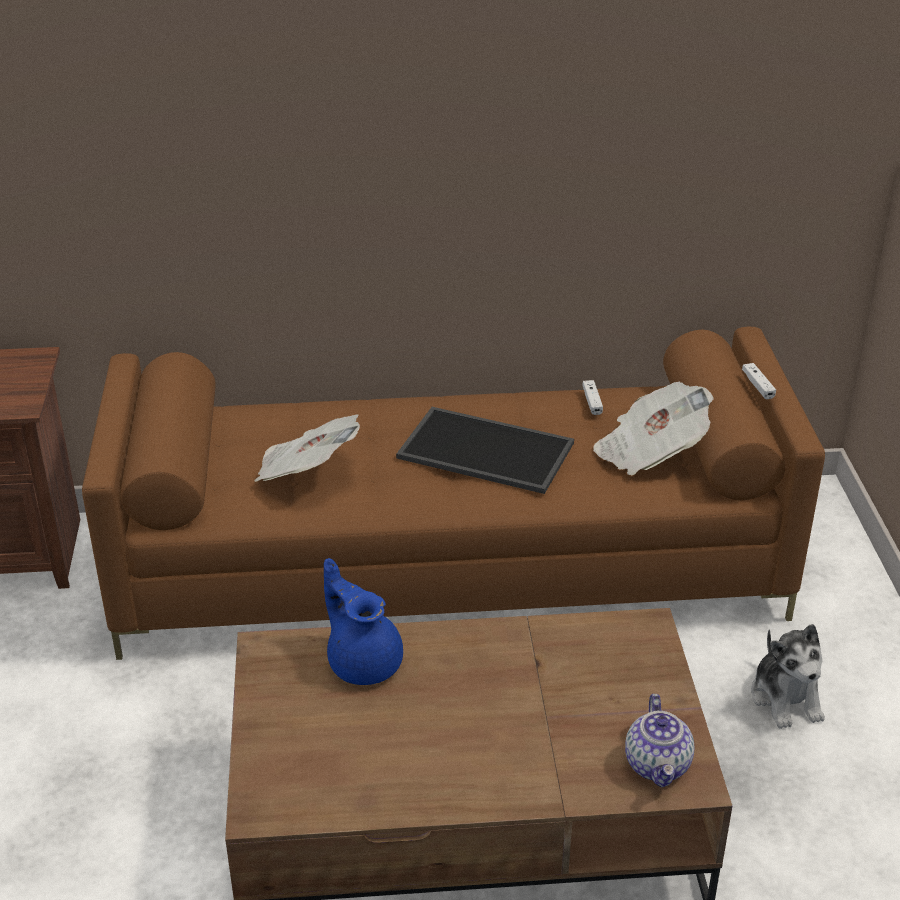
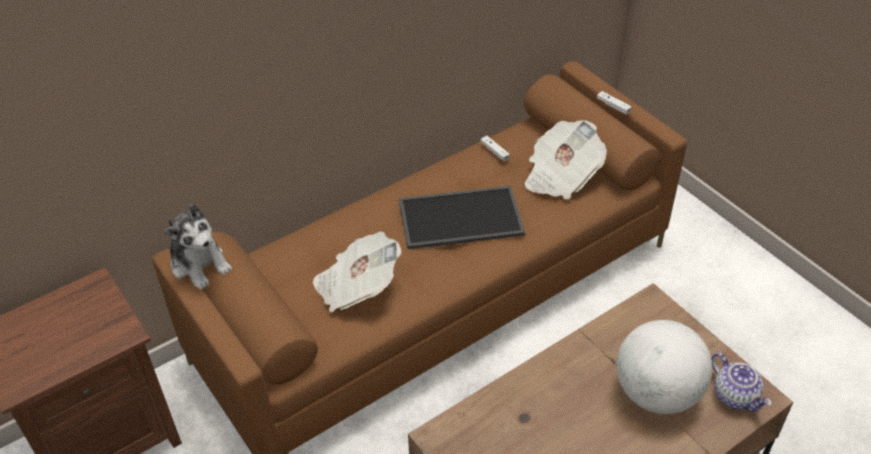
camera: 30 degrees left, 10 degrees up
(363, 661) = (509, 414): blue teapot -> none
(558, 718) = (657, 393): none -> globe
(786, 698) = (696, 300): plush toy -> plush toy (200, 264)

